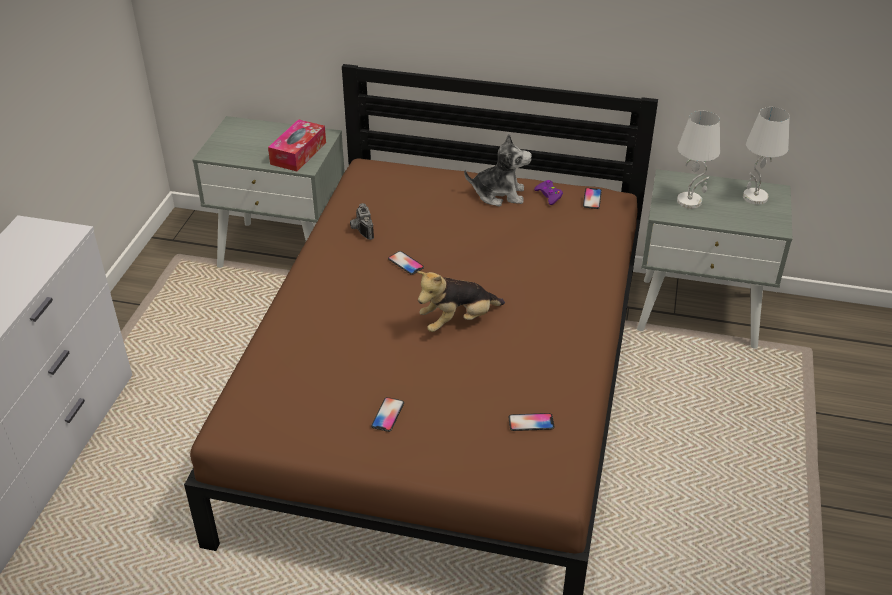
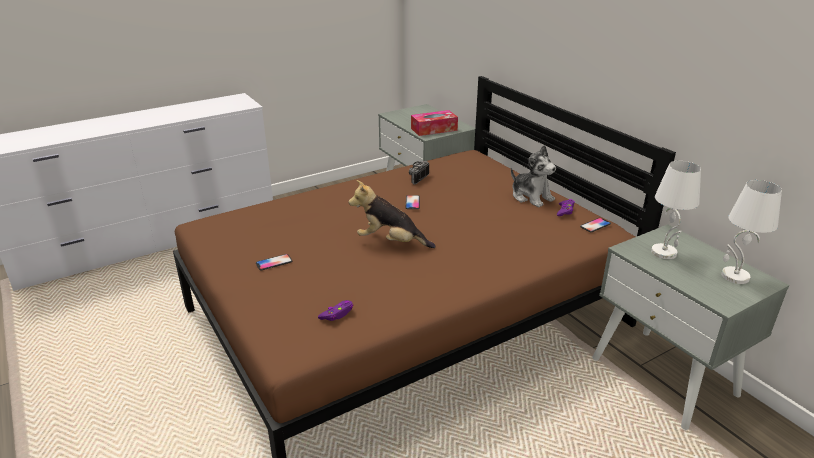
camera: 45 degrees right, 10 degrees down
(531, 423) = (337, 314): phone -> purple game controller

